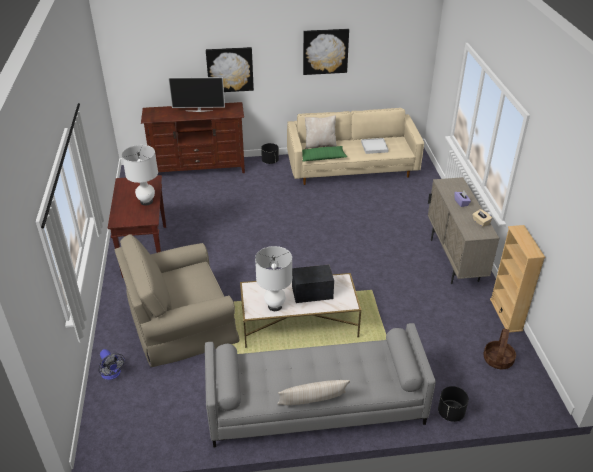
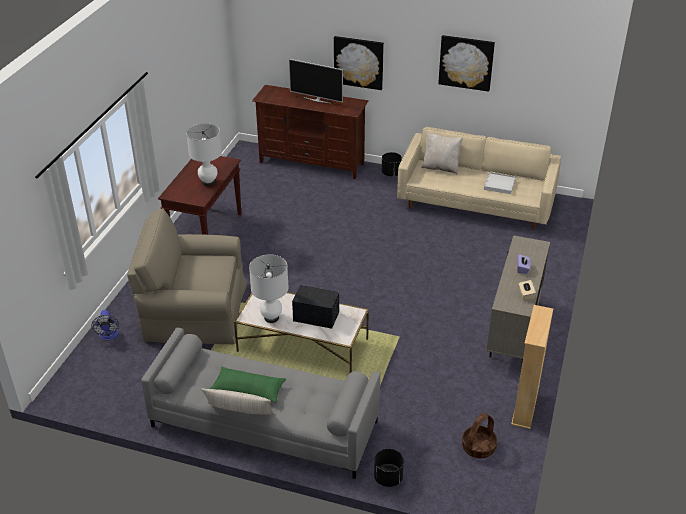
camera: 25 degrees right, 0 degrees up
(322, 158) = (432, 182): green pillow -> green pillow (248, 390)

